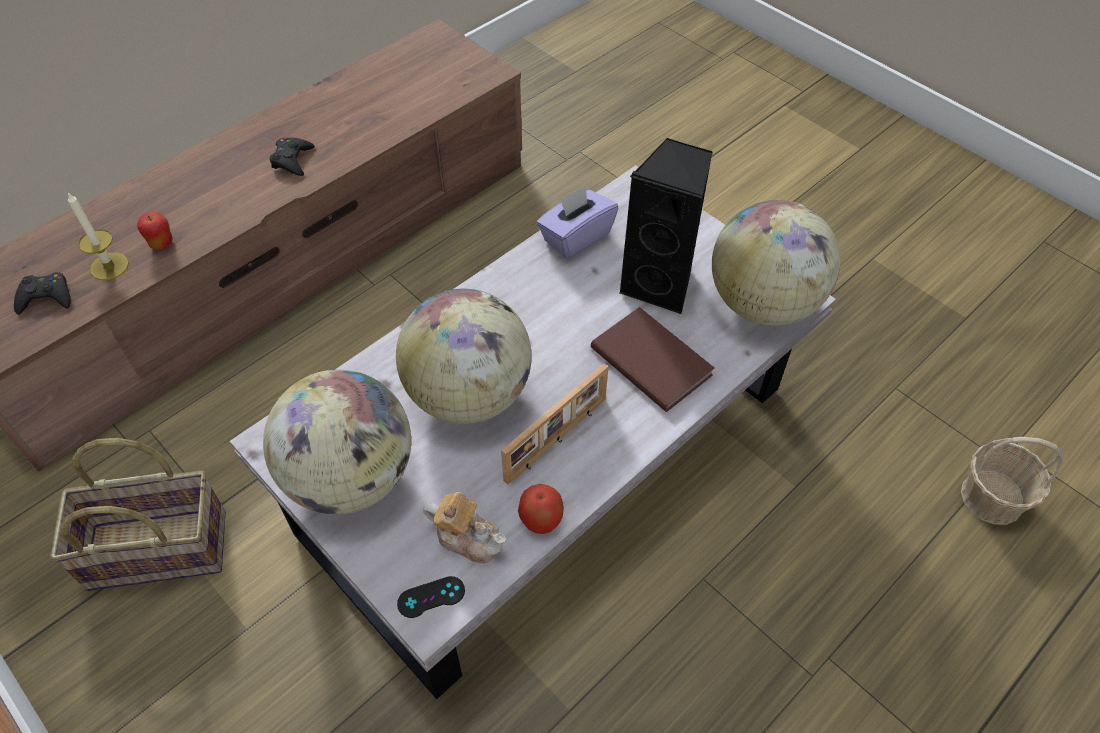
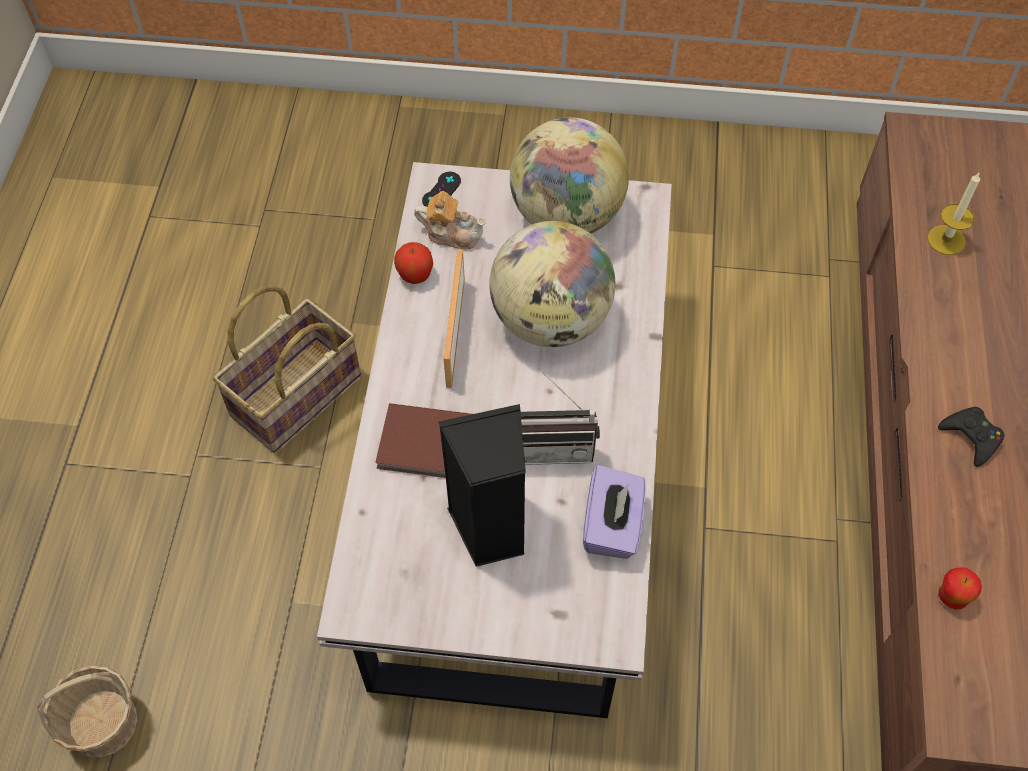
camera: 140 degrees right, 5 degrees up
(46, 297) = (946, 190): black game controller -> none
(159, 547) = (714, 223): basket -> basket (297, 397)
(162, 244) = (941, 283): apple -> apple (951, 597)
(468, 538) = (452, 233): teapot -> teapot turned 150 degrees counterclockwise
(567, 307) = (549, 445): none -> radio
(763, 303) = (382, 578): globe -> none

